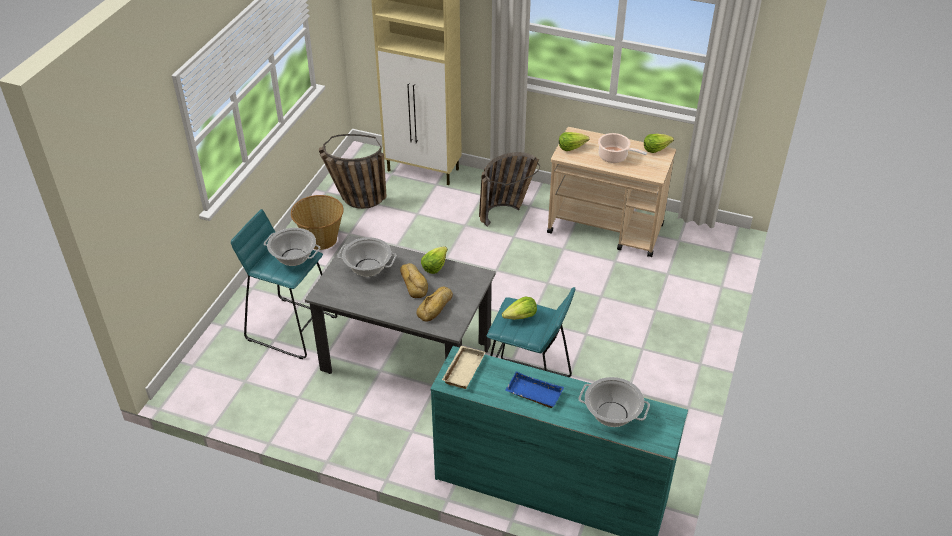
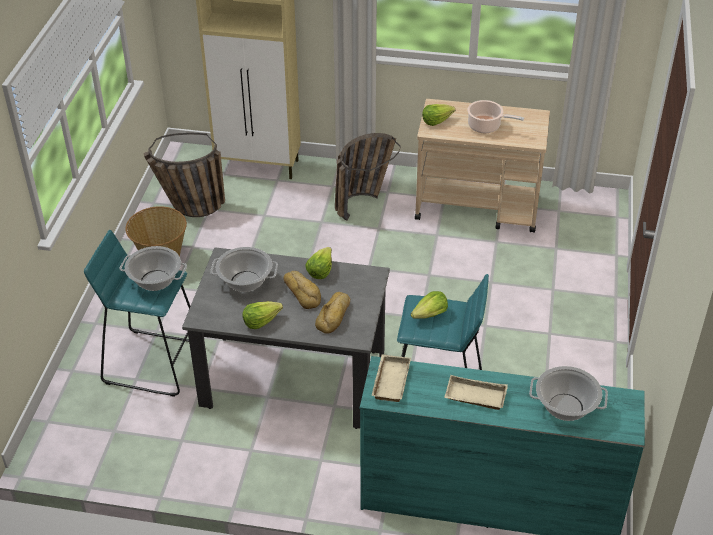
camera: 10 degrees left, 0 degrees up
(533, 394) = (474, 397): blue tray -> beige tray
(656, 148) = (528, 112): lettuce -> lettuce (261, 321)

